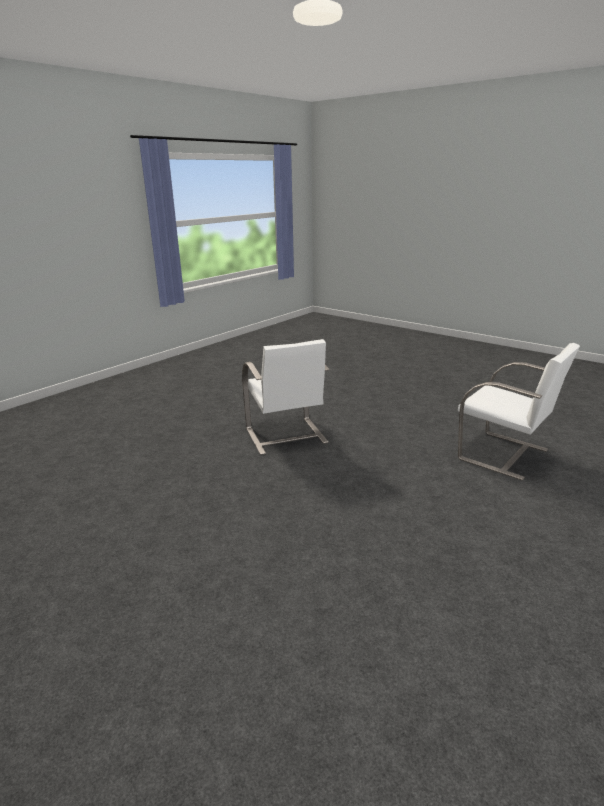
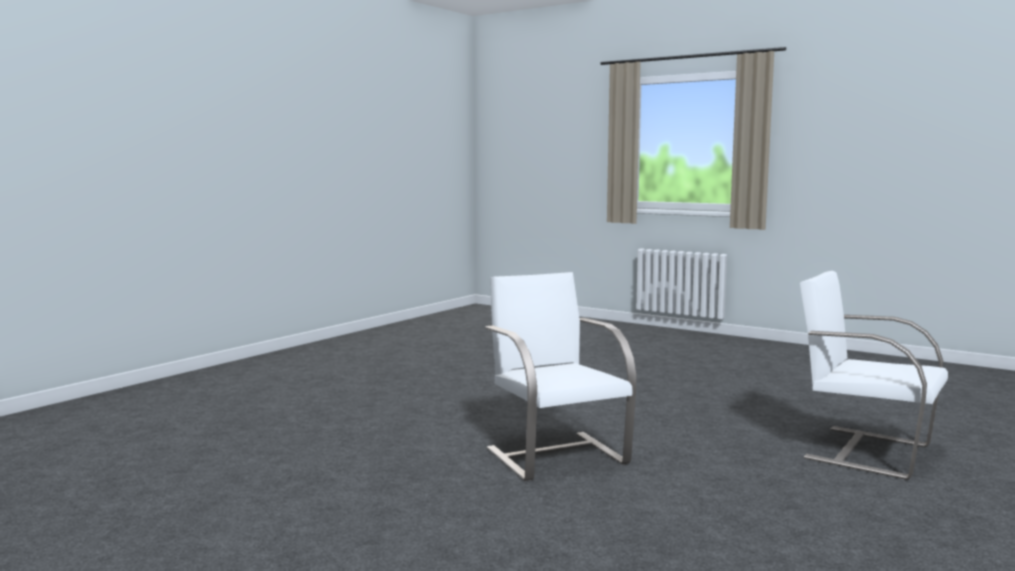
camera: 175 degrees right, 15 degrees down
(505, 455) = (233, 439): white chair -> white chair (865, 451)

